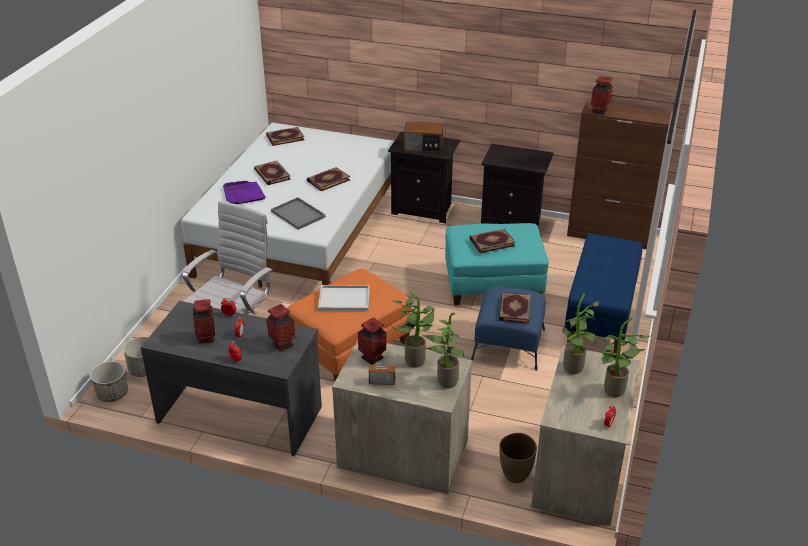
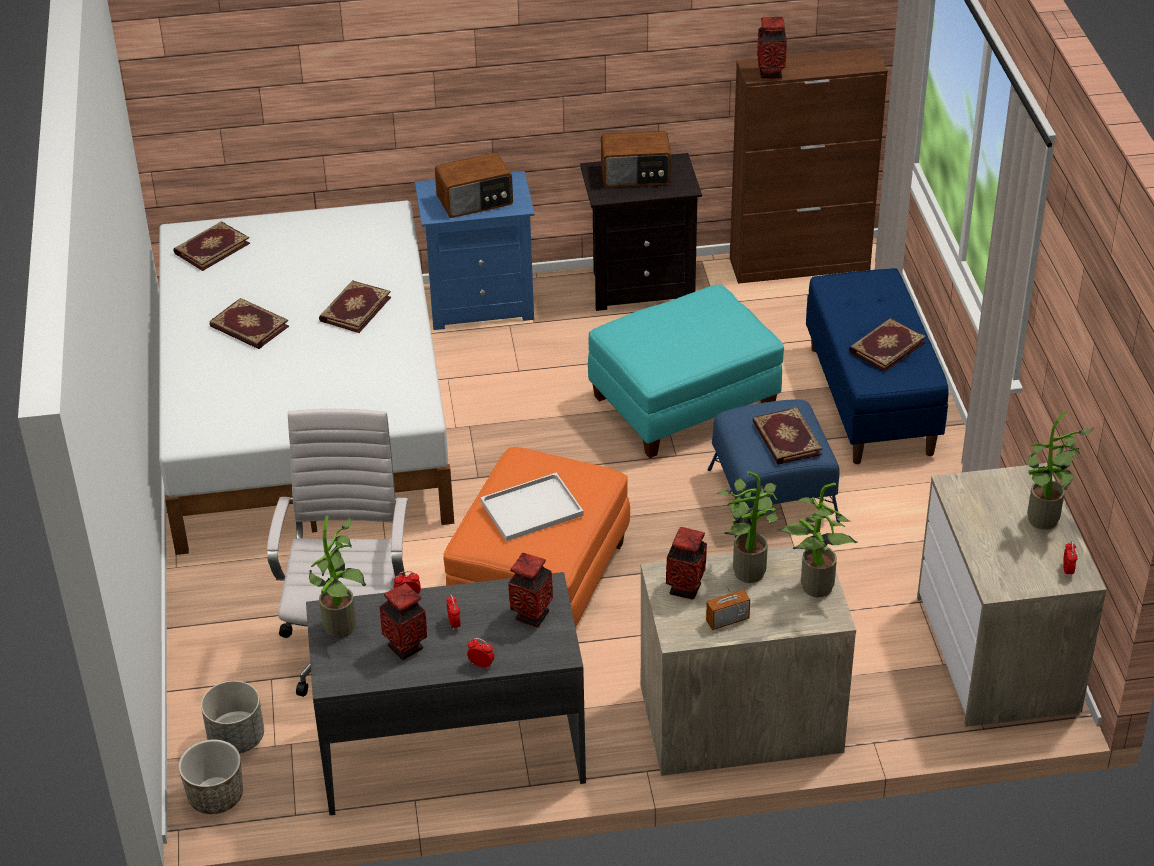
camera: 25 degrees left, 5 degrees up
(243, 194) = (231, 379): purple tray -> none
(299, 214) = (357, 387): grey tray -> none
(424, 209) = (481, 304): black nightstand -> blue nightstand
(491, 242) = (683, 338): book -> book (886, 347)
(515, 476) = (916, 691): brown vase -> none
(516, 156) = (636, 175): none -> radio
(575, 369) = (972, 506): potted plant -> potted plant (344, 629)

